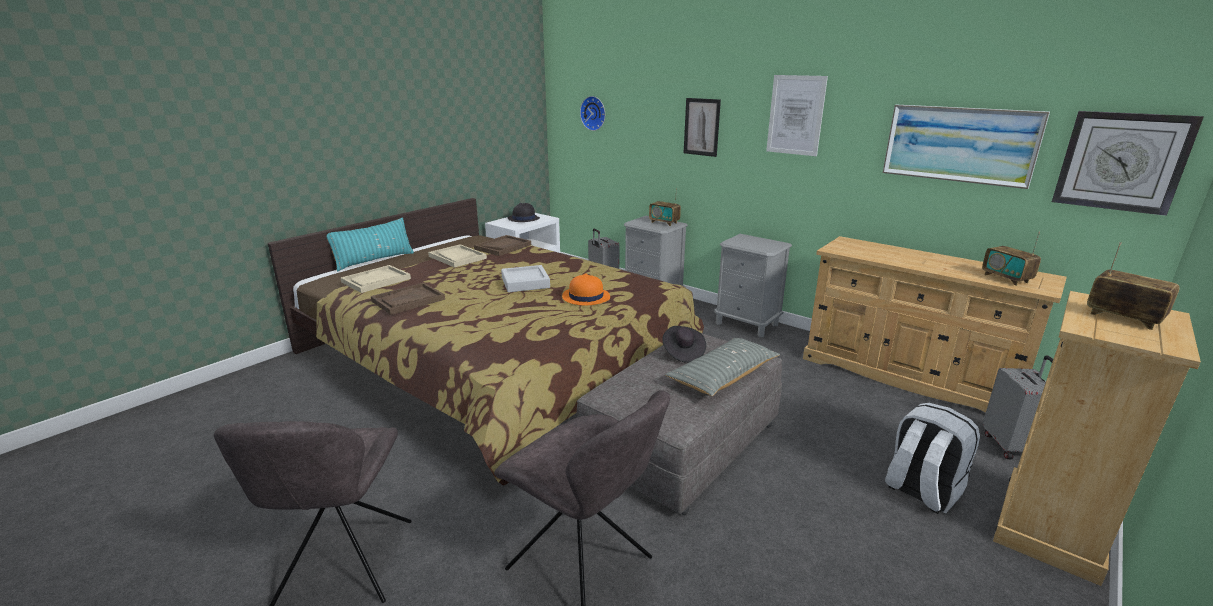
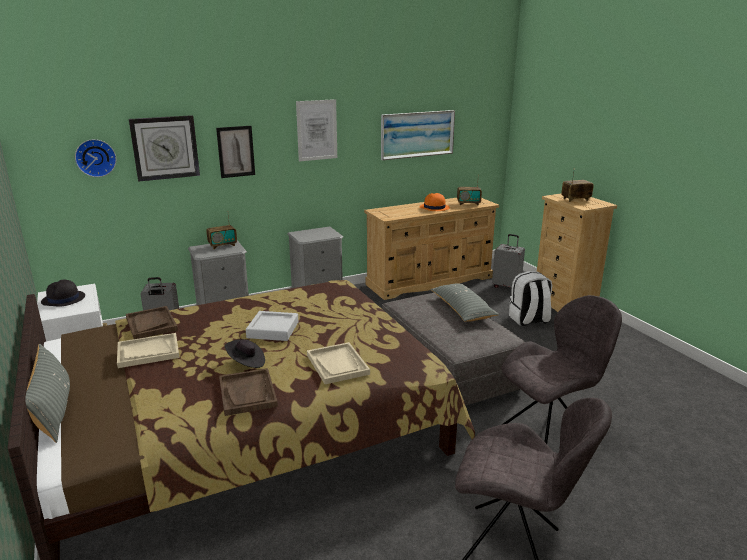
camera: 65 degrees left, 0 degrees up
(374, 260) = (53, 411): turquoise pillow -> grey pillow
(376, 280) = (156, 409): beige tray -> beige tray (337, 364)
(585, 297) = (335, 312): orange hat -> orange hat (434, 208)
(682, 353) = (424, 312): black hat -> black hat (246, 362)
(1121, 161) = (482, 131): wall clock -> wall clock (165, 148)

